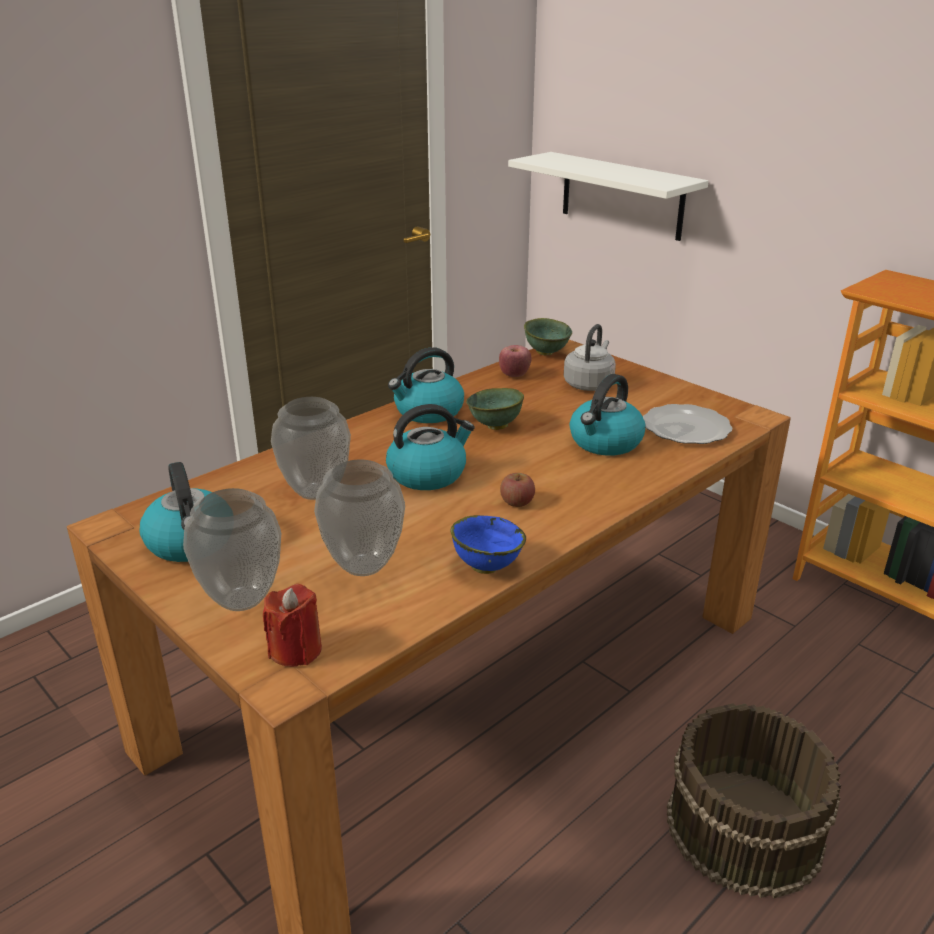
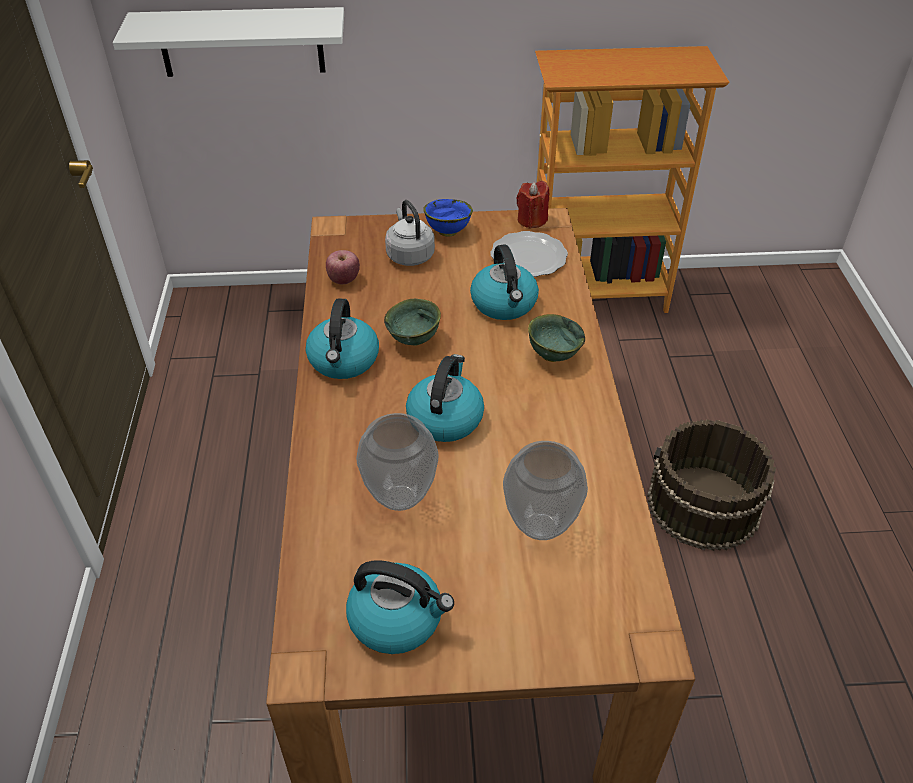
camera: 50 degrees left, 15 degrees up
(243, 600) = (521, 623): vase -> none
(296, 650) = (616, 621): red candle -> red candle (532, 220)
(485, 566) = (602, 461): blue bowl -> blue bowl (447, 232)
(517, 502) = (537, 396): apple -> none
(546, 352) = (329, 241): green bowl -> green bowl (552, 355)

